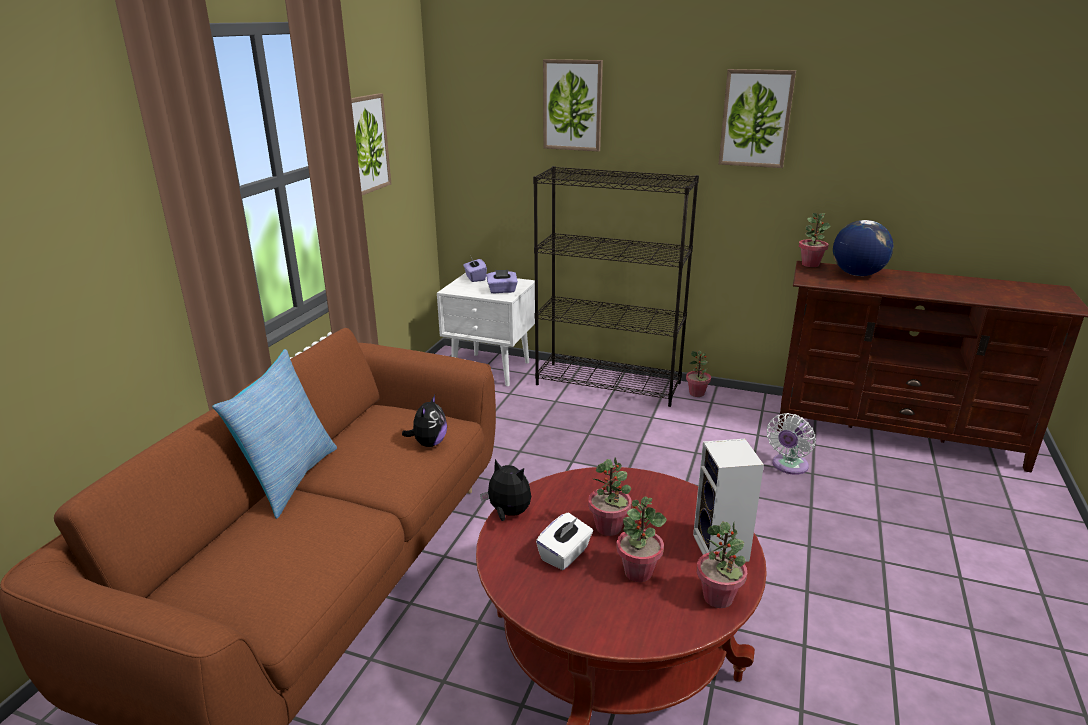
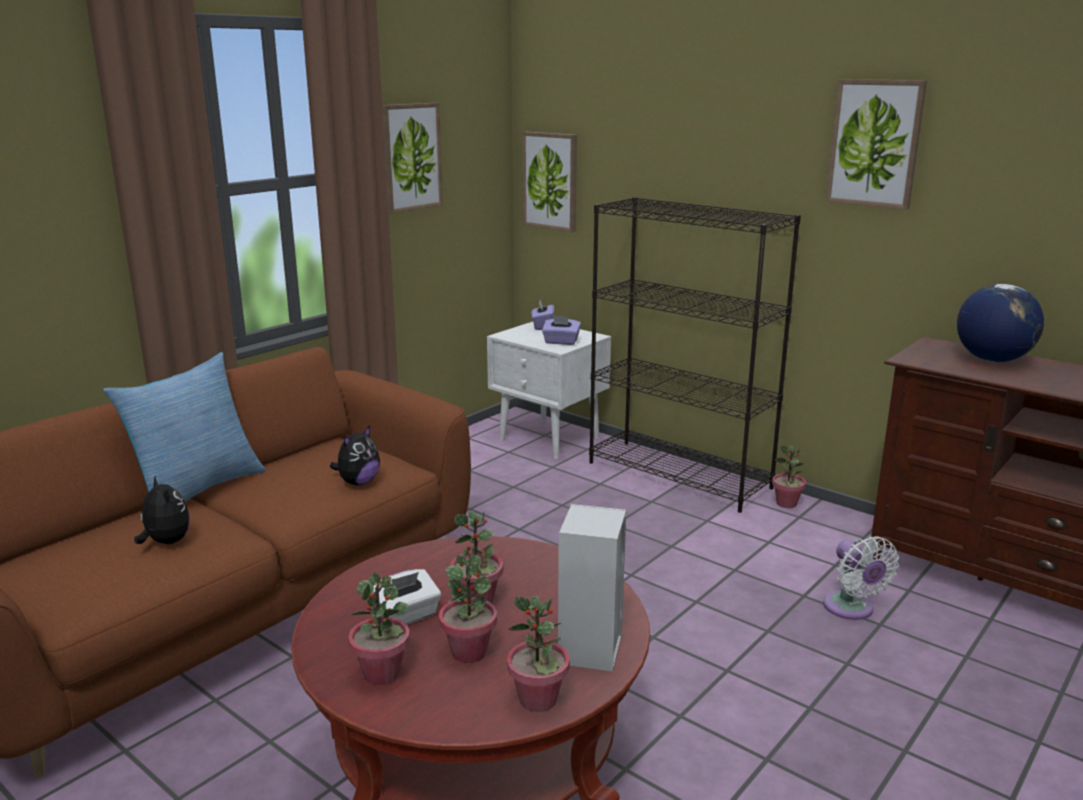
camera: 20 degrees right, 5 degrees down
(508, 514) = (381, 565): plush toy -> plush toy (166, 542)
(572, 105) = (660, 124): picture -> picture (550, 181)
(788, 466) = (851, 609): white fan -> white fan turned 75 degrees counterclockwise
(810, 264) = (936, 342): potted plant -> potted plant (382, 673)

